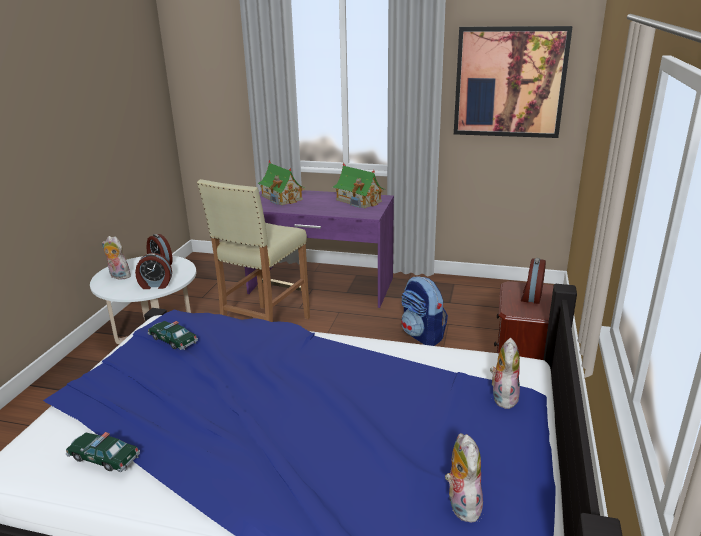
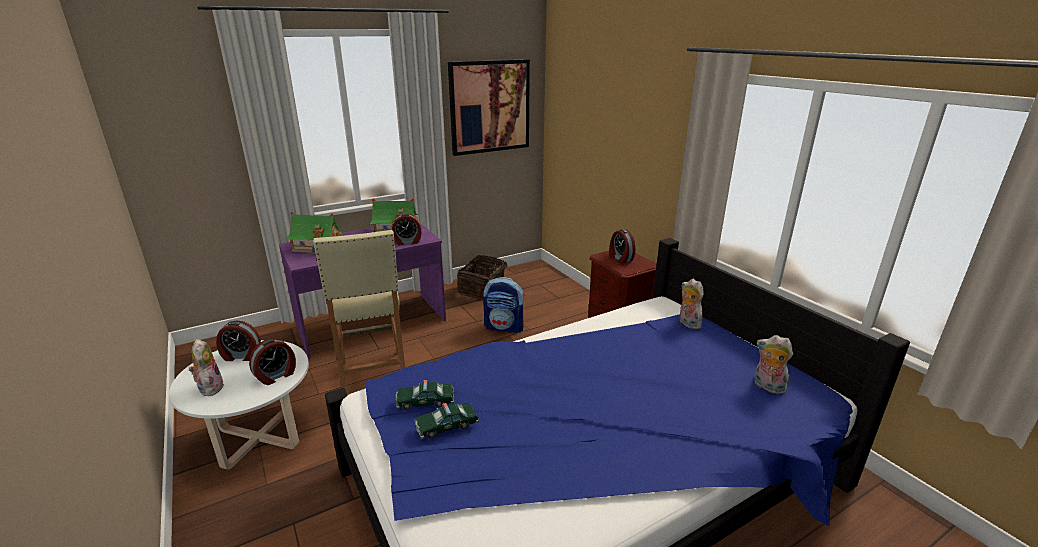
camera: 45 degrees left, 0 degrees up
(104, 458) = (546, 514): toy car -> toy car (447, 426)
(118, 276) = (210, 387): plush toy -> plush toy turned 90 degrees clockwise
(349, 212) = (407, 242): none -> alarm clock
(453, 293) = (483, 289): none -> basket

